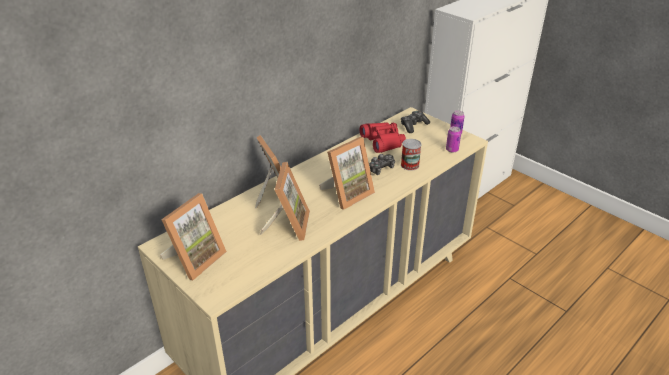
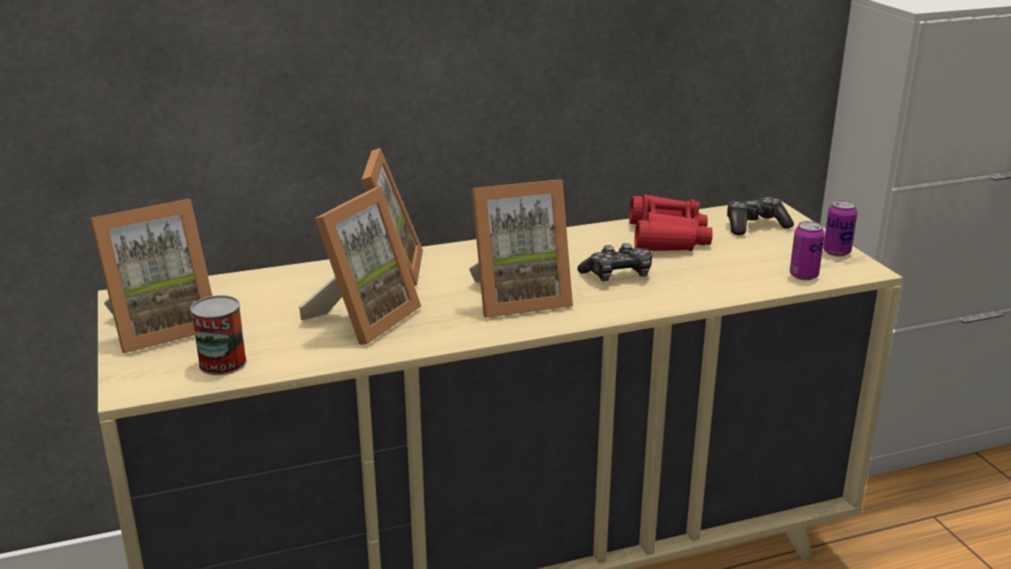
camera: 25 degrees right, 10 degrees down
(410, 165) = (688, 281): can -> can (222, 363)

